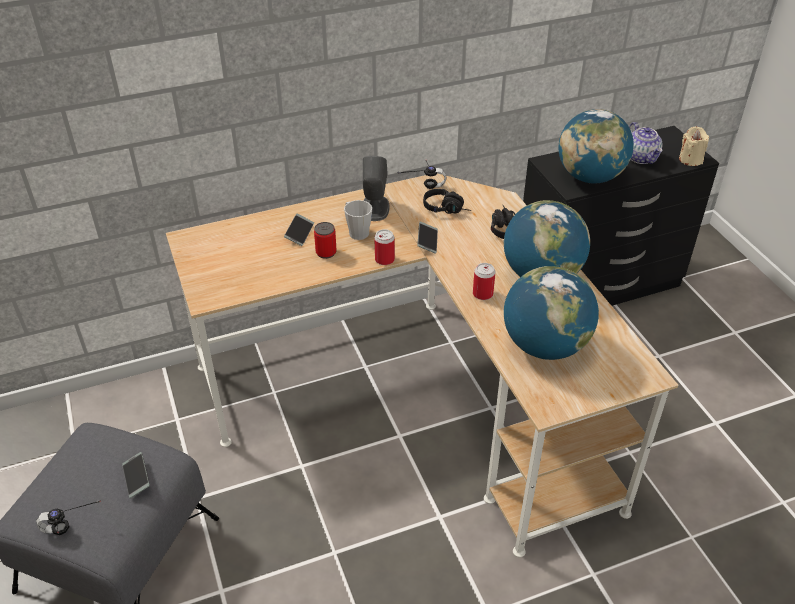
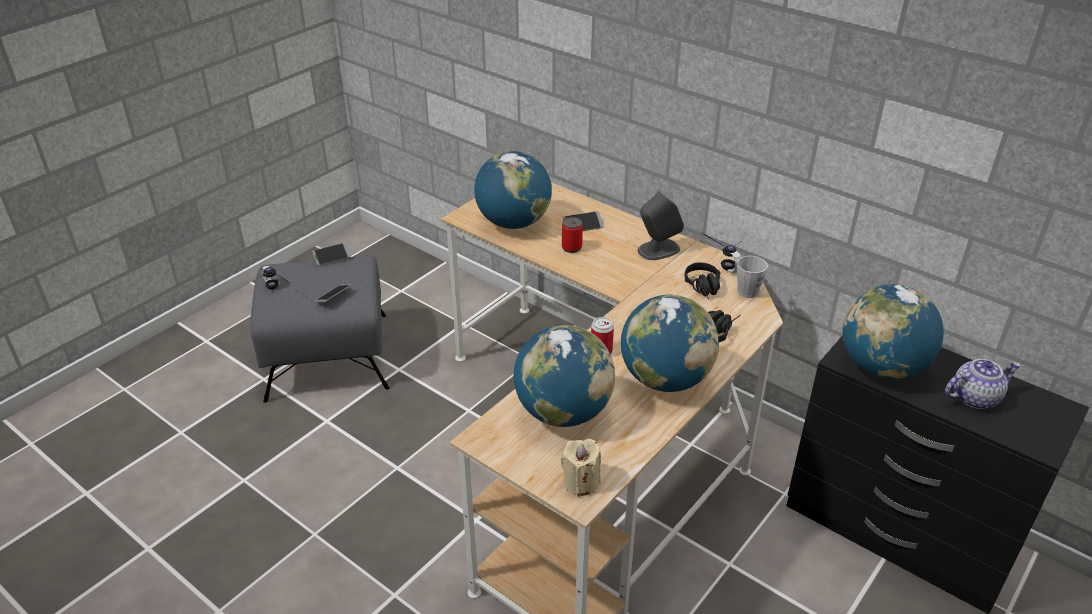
camera: 60 degrees right, 5 degrees down
(251, 271) = (513, 223): none -> globe
(356, 231) = (616, 252): grey mug -> grey mug (749, 289)
(384, 260) = (593, 280): can -> none
(427, 241) = (644, 294): phone -> phone (332, 257)
(641, 158) = (975, 397): teapot -> teapot turned 150 degrees counterclockwise
(690, 159) = (1028, 440): beige candle -> beige candle (581, 482)

